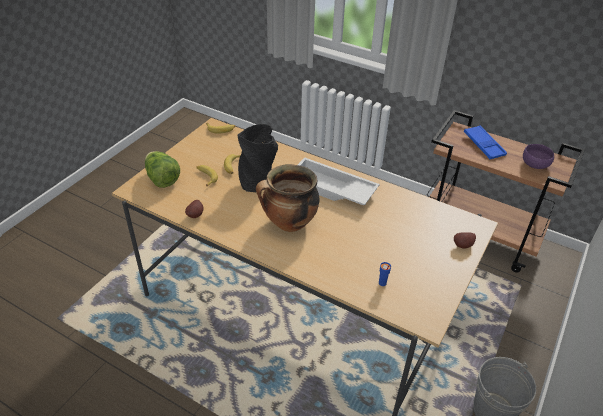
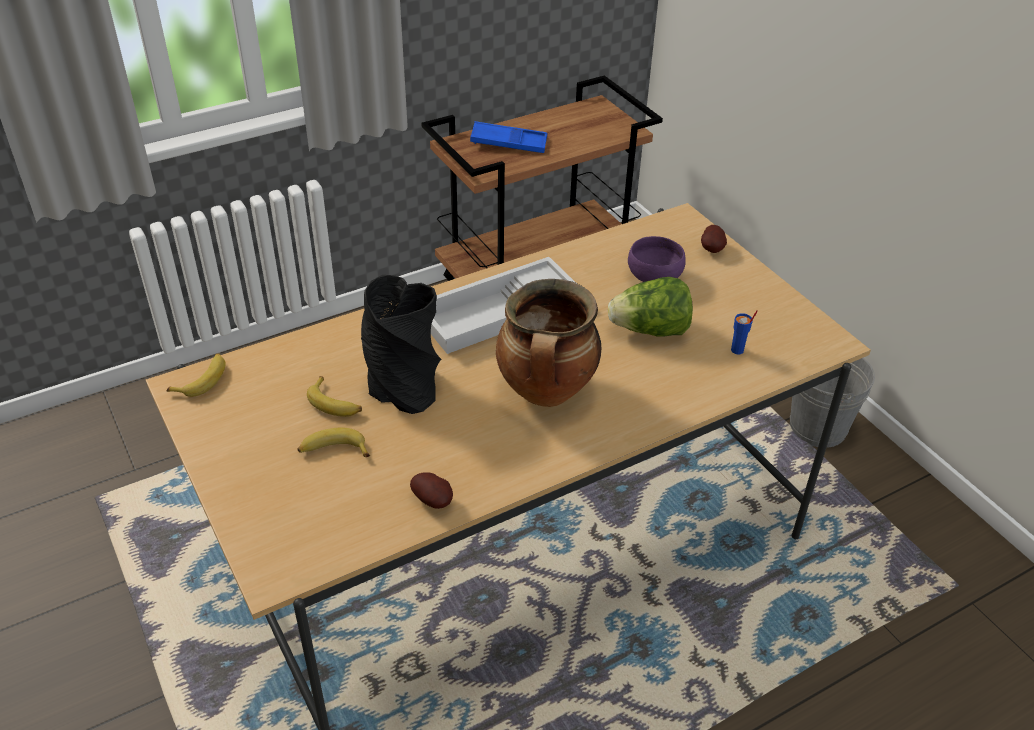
camera: 60 degrees left, 0 degrees up
(162, 179) = (281, 517): lettuce -> lettuce (650, 330)
(535, 164) = (585, 126): purple bowl -> purple bowl (654, 276)

